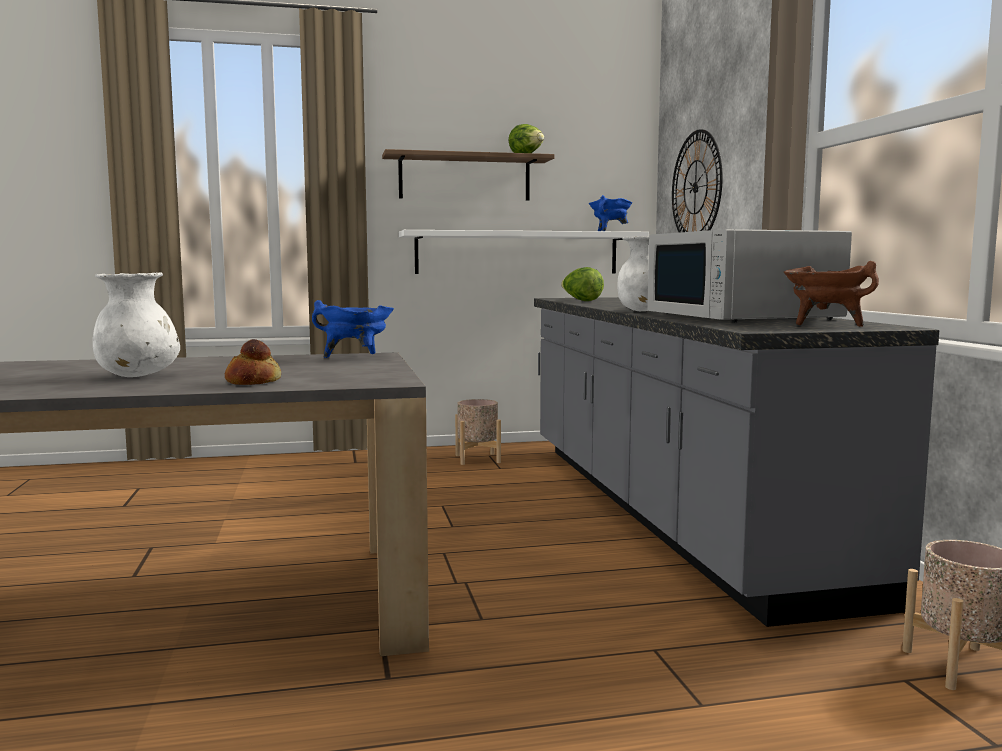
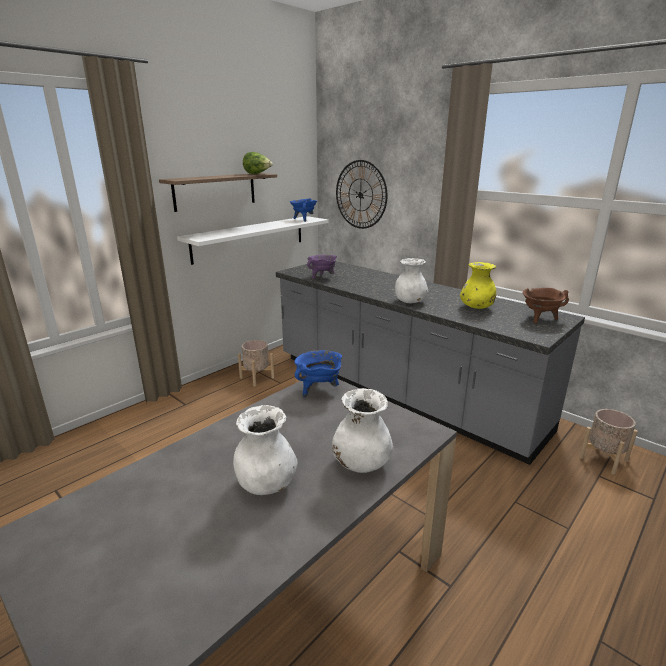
camera: 35 degrees left, 15 degrees up
(252, 382) = (361, 463): bread -> white vase
(581, 301) = (322, 278): lettuce -> purple cooking pot
(741, 317) = (476, 307): white microwave -> yellow vase

